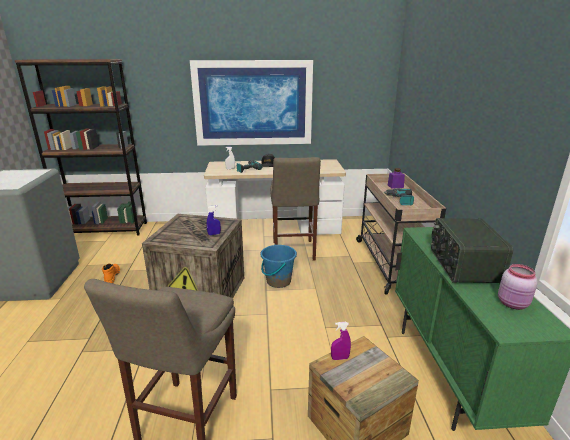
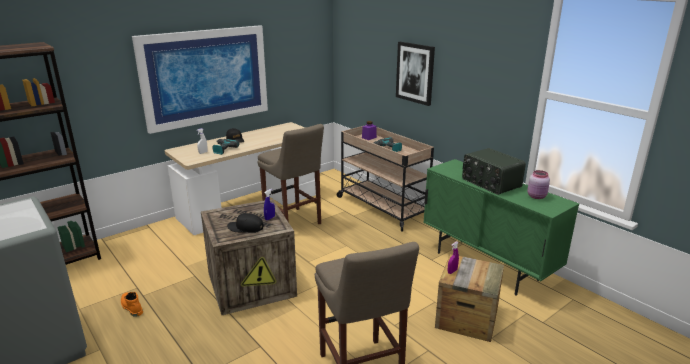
camera: 35 degrees left, 0 degrees up
(185, 236) = (245, 228): none -> black cap
(278, 281) = (310, 251): blue bucket -> none
(448, 117) = (415, 73): none -> picture

